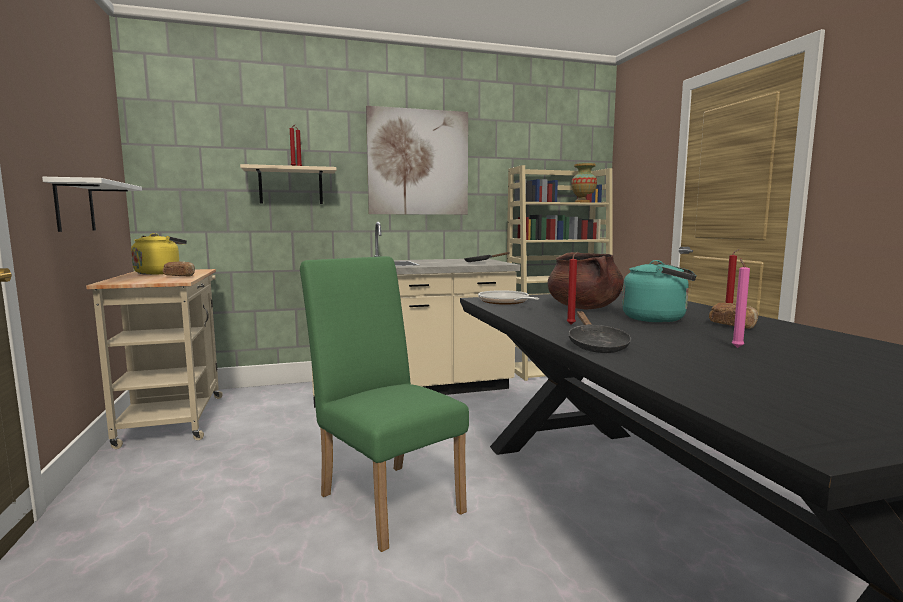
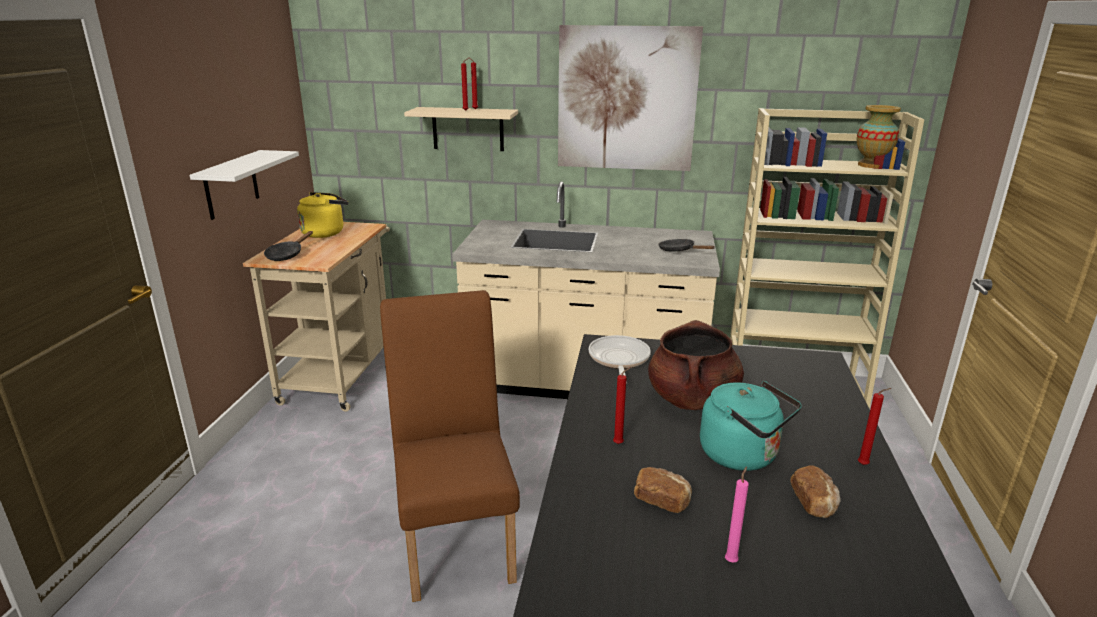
camera: 25 degrees right, 15 degrees up
(180, 276) = (333, 247): bread -> bread (662, 500)
(386, 497) = (457, 538): green chair -> brown chair
(596, 345) = (579, 506): black frying pan -> black frying pan (287, 255)

